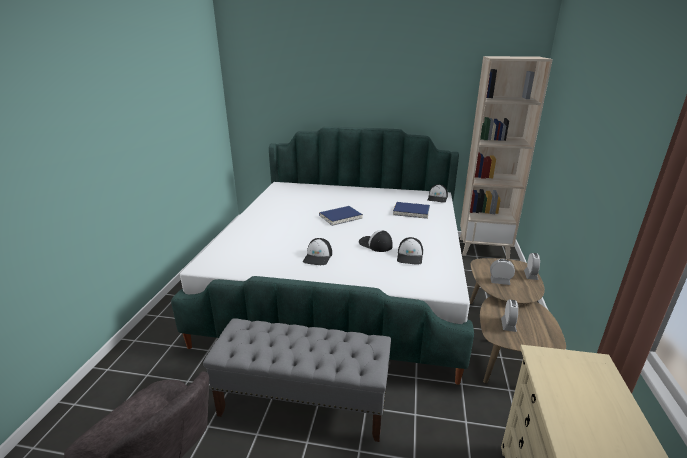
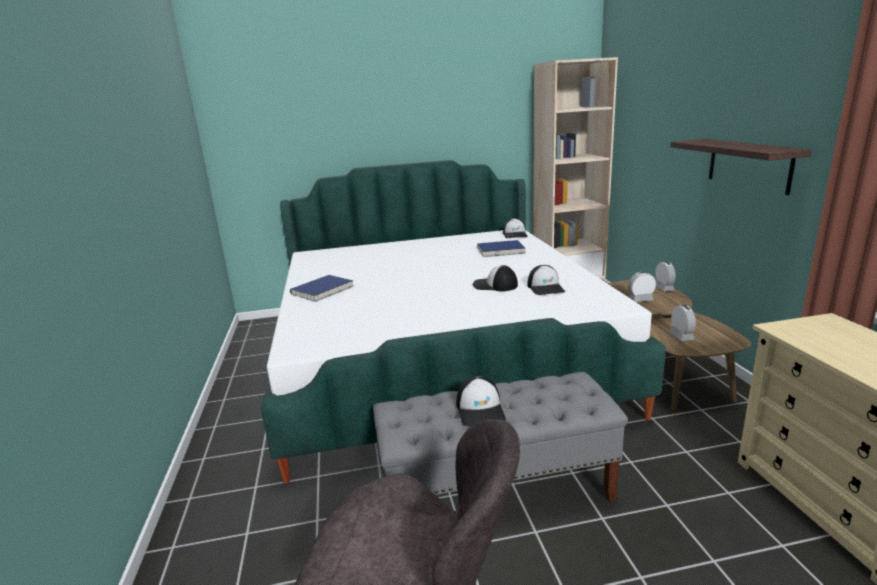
camera: 20 degrees left, 5 degrees down
(318, 257) = (440, 310): cap -> cap (481, 410)
(340, 217) = (423, 270): blue book -> blue book (322, 290)
(609, 190) = (748, 165): none -> shelf

